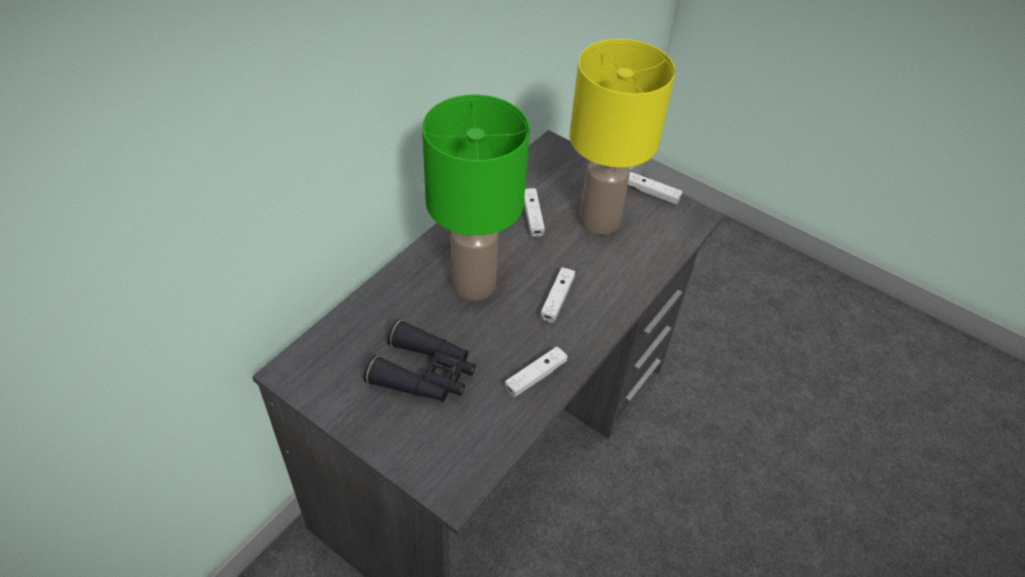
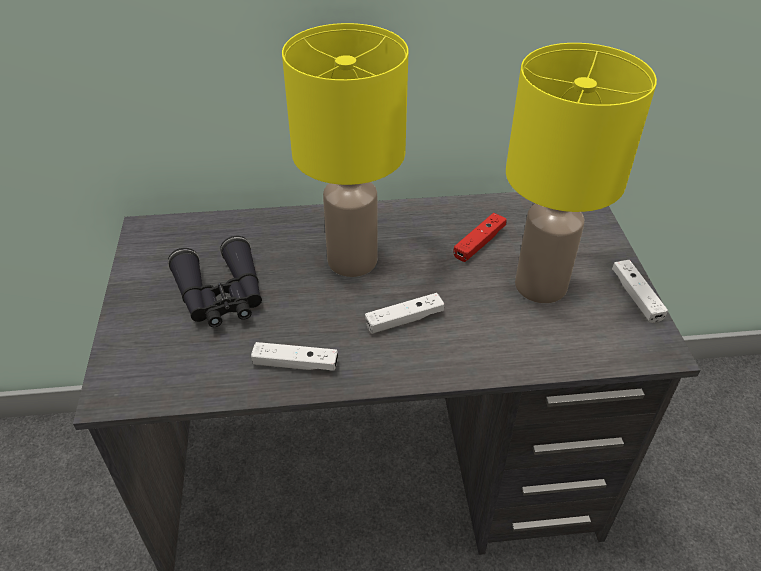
camera: 50 degrees right, 5 degrees down
(472, 285) = (350, 260): green table lamp -> yellow table lamp
(532, 217) = (479, 243): white game controller -> red game controller

